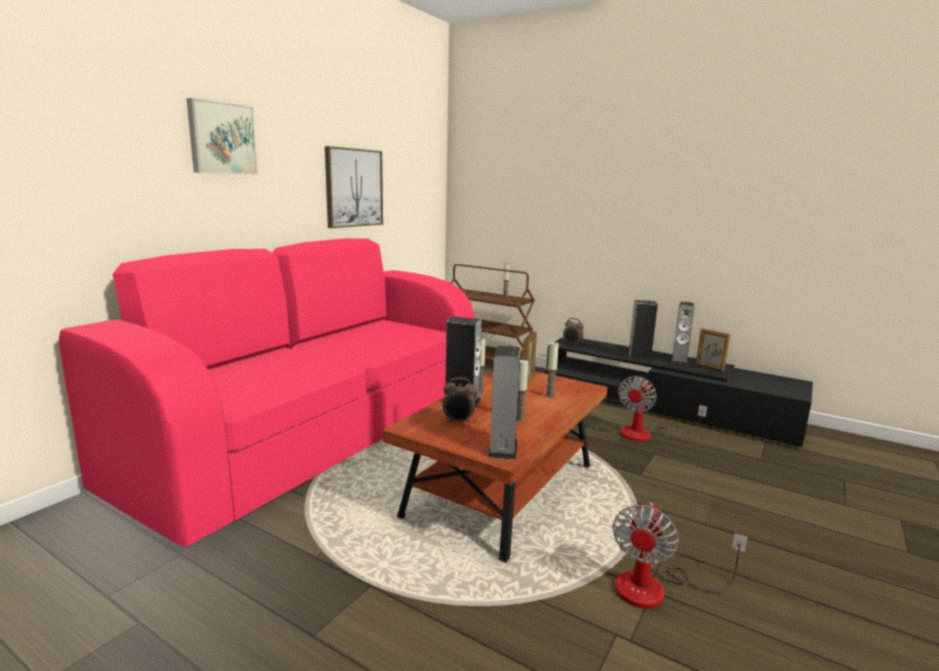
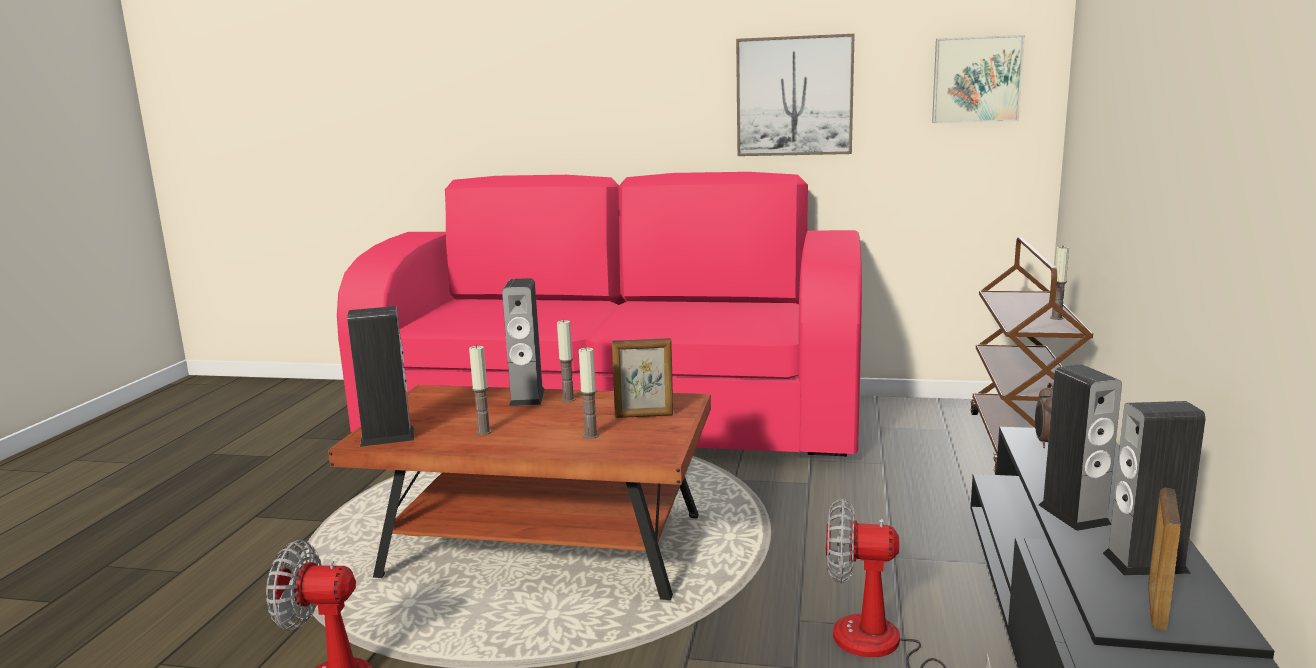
camera: 70 degrees right, 0 degrees up
(221, 138) = (579, 48): picture -> picture (976, 80)
(458, 421) = (458, 407): alarm clock -> none

